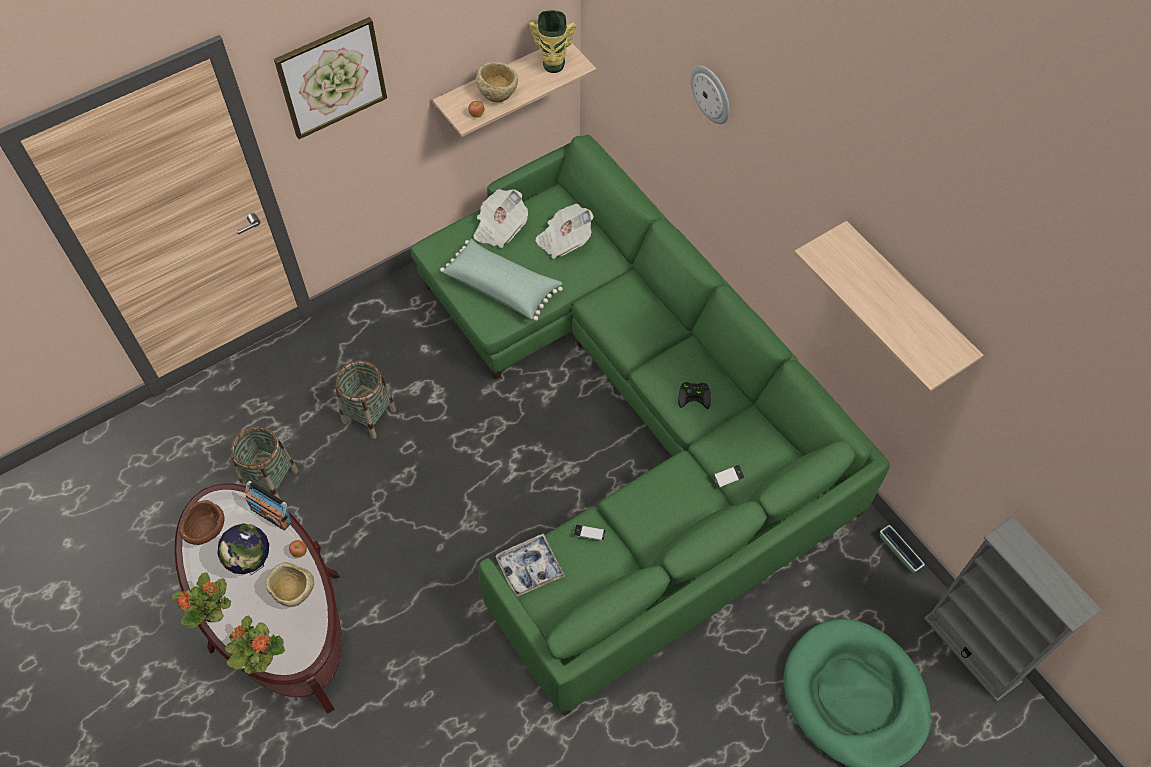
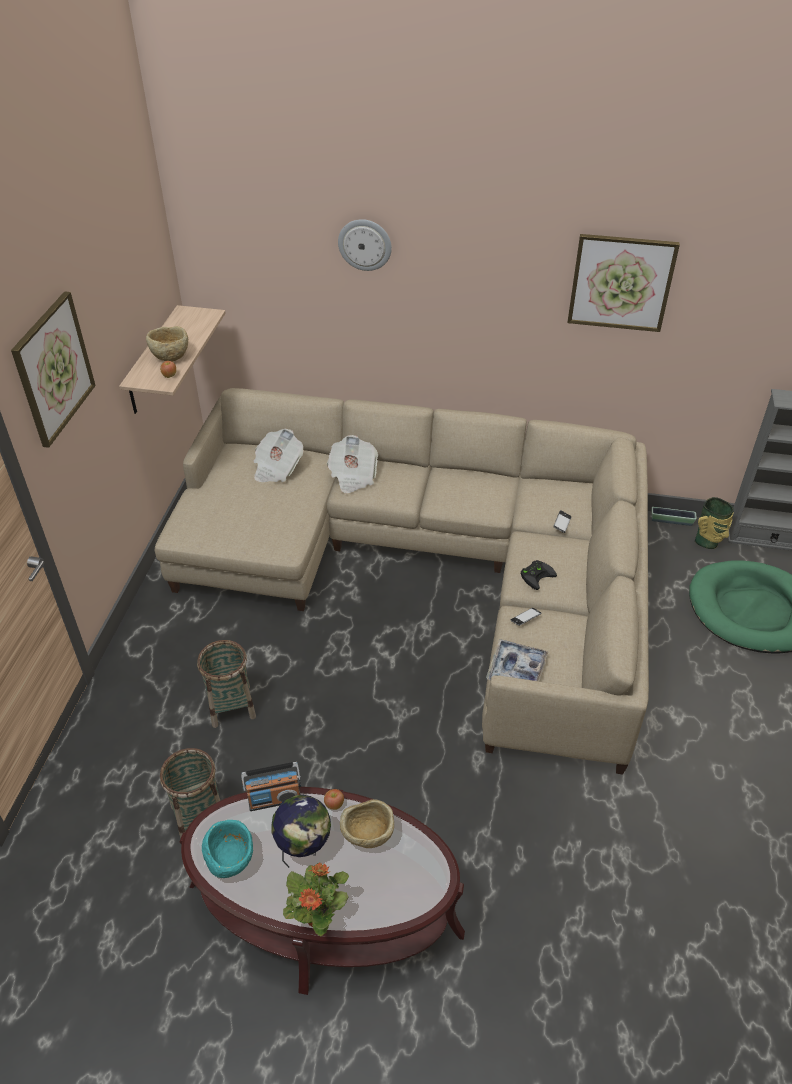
camera: 45 degrees left, 15 degrees down
(207, 532) = (231, 861): brown bowl -> turquoise bowl
(262, 658) = (405, 908): potted plant -> none
(500, 228) = (218, 490): newspaper -> newspaper (352, 476)
(502, 286) = (265, 523): green pillow -> none
(553, 65) = (190, 323): vase -> vase (707, 542)
(630, 420) = (428, 567): green sofa -> beige sofa
(695, 395) = (482, 495): black game controller -> black game controller (536, 575)
(905, 301) = (621, 282): shelf -> picture

